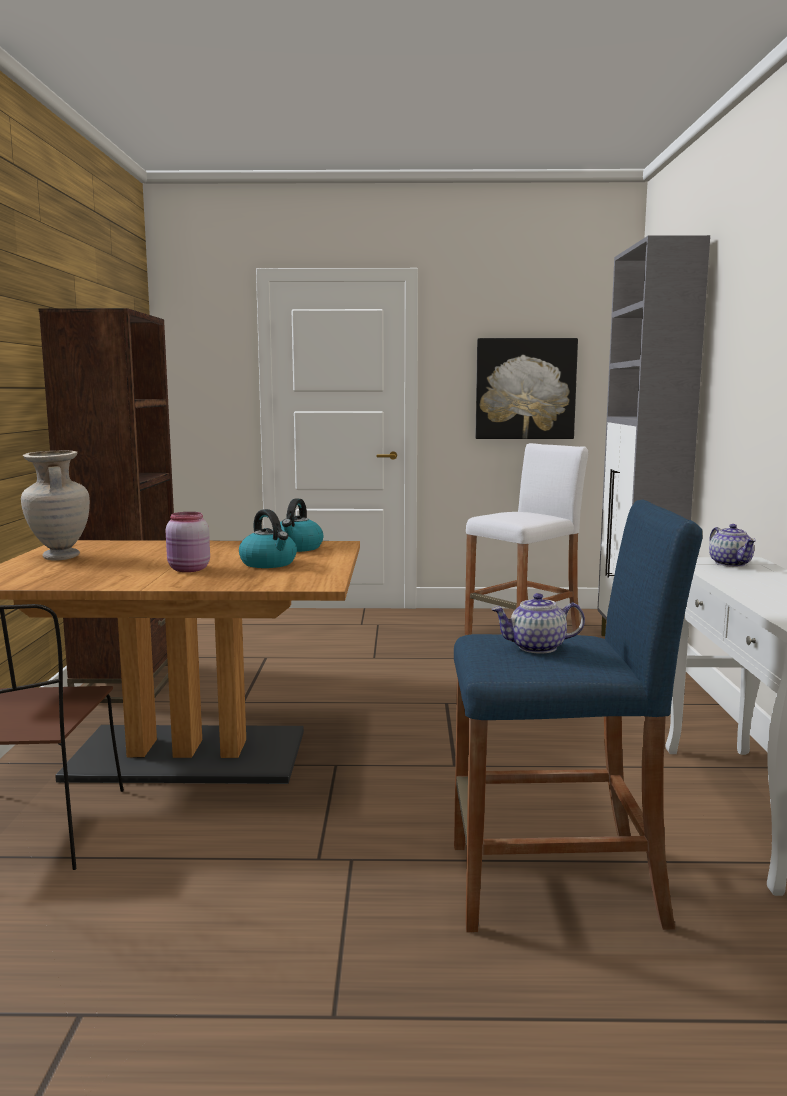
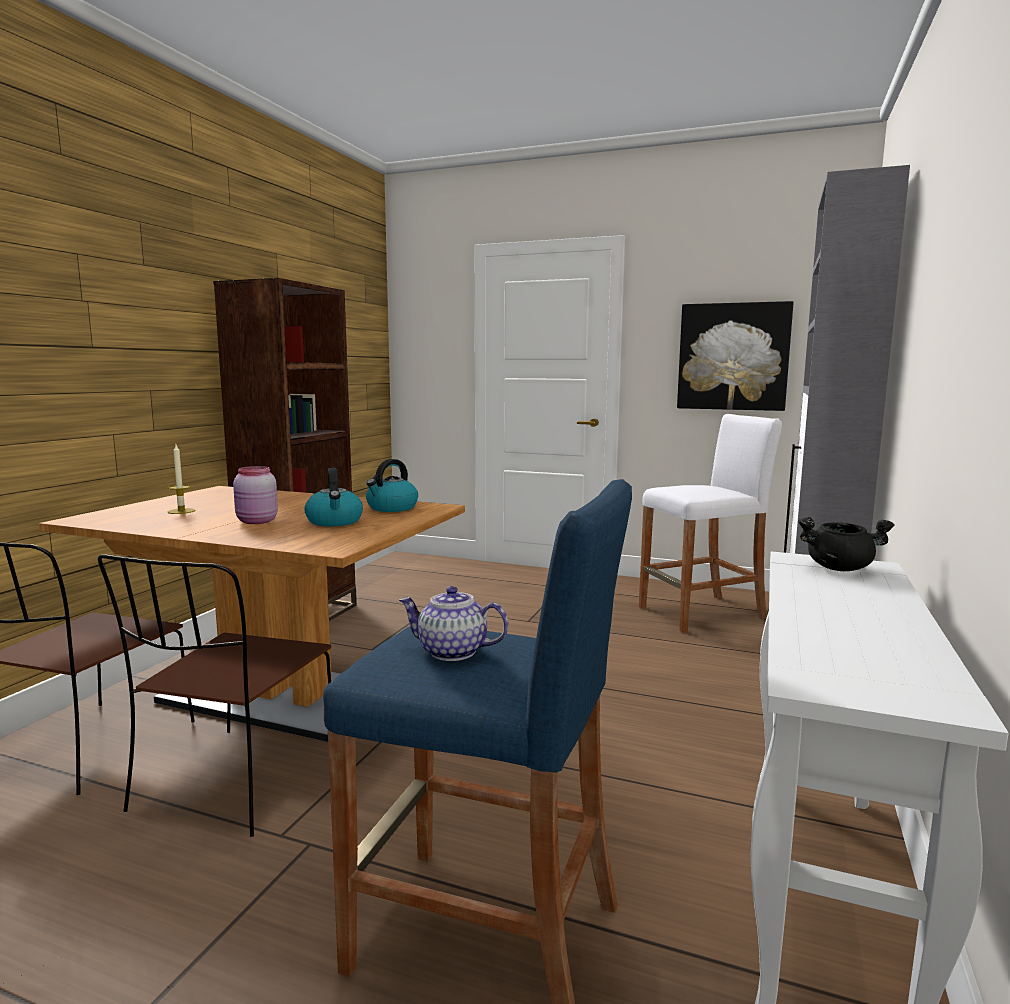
camera: 20 degrees right, 0 degrees up
(59, 557) = (186, 501): beige vase -> none
(80, 566) = (181, 511): none -> candle
(228, 829) = (236, 782): none -> brown chair
(731, 564) = (839, 568): teapot -> black cooking pot

